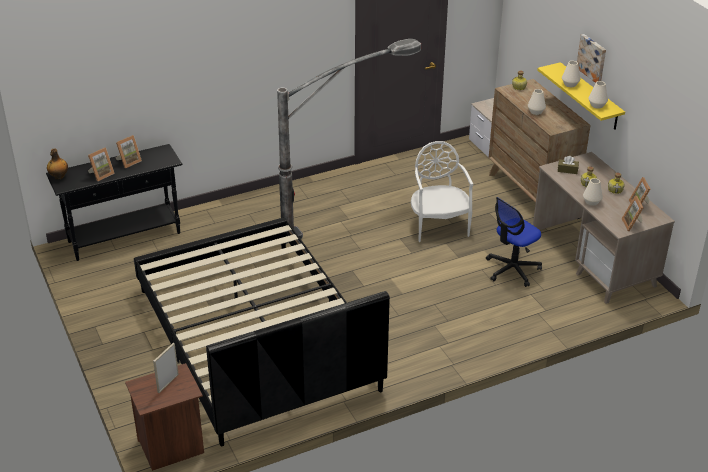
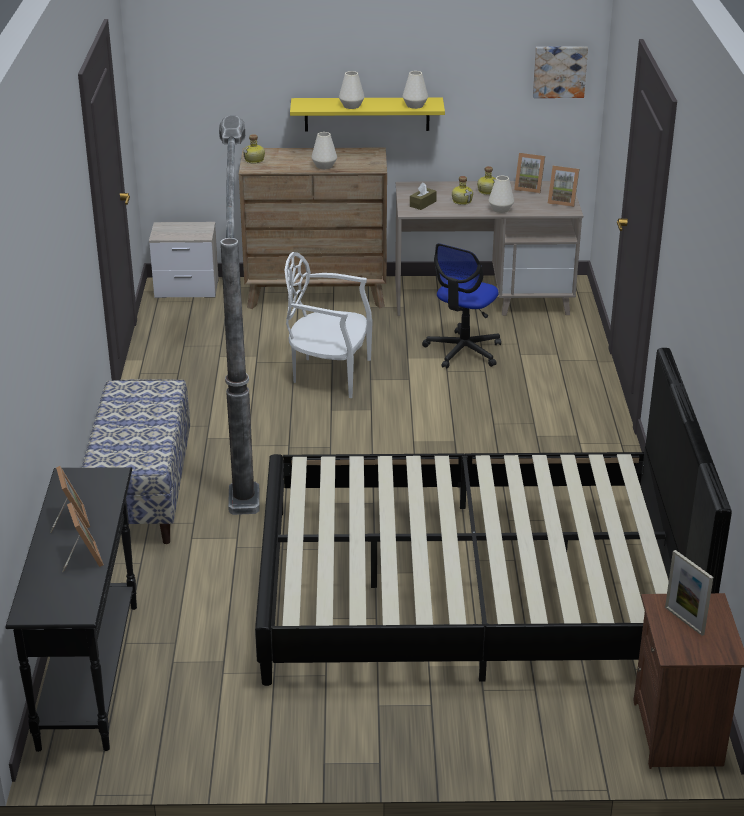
camera: 65 degrees left, 5 degrees down
(59, 177) = (39, 610): bottle -> none
(272, 203) = (141, 494): none -> bench
(512, 269) = (463, 351): office chair -> office chair turned 45 degrees clockwise
(592, 58) = (360, 59): picture -> picture (559, 71)

